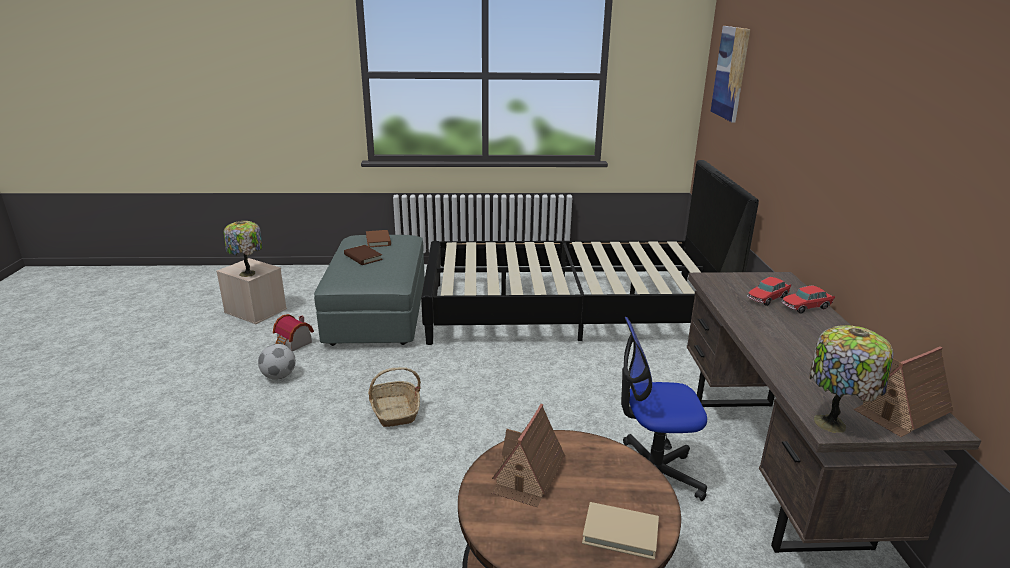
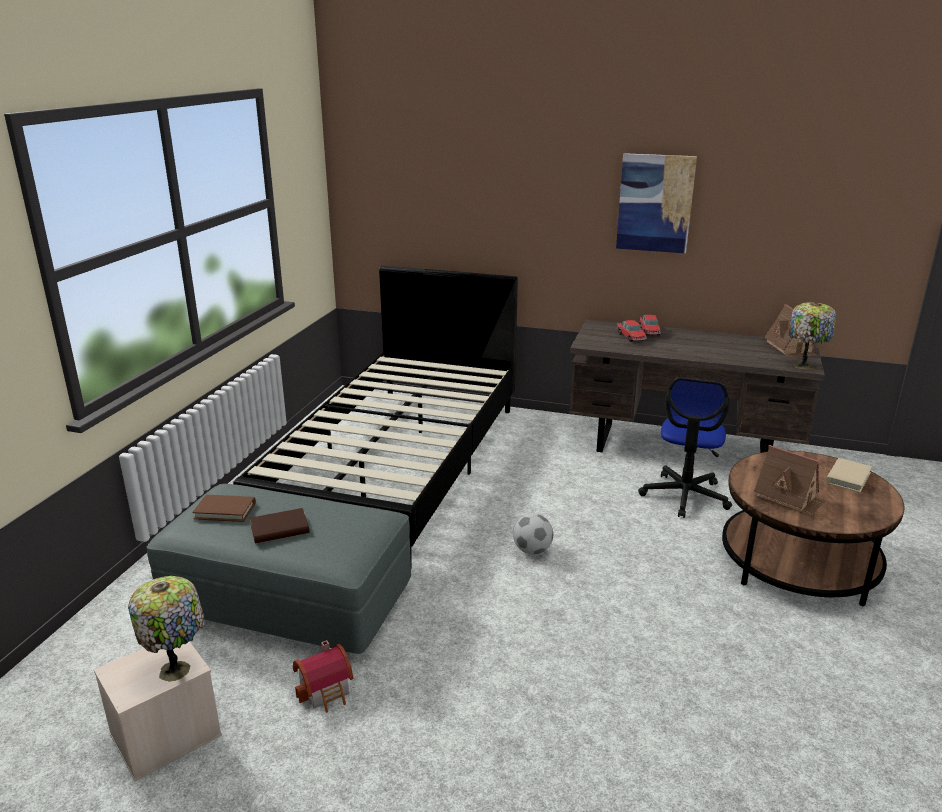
camera: 70 degrees left, 0 degrees up
(279, 376) = (415, 709): football -> football (532, 550)
(395, 411) = (544, 613): basket -> none
(730, 73) = (395, 173): picture -> picture (655, 203)

